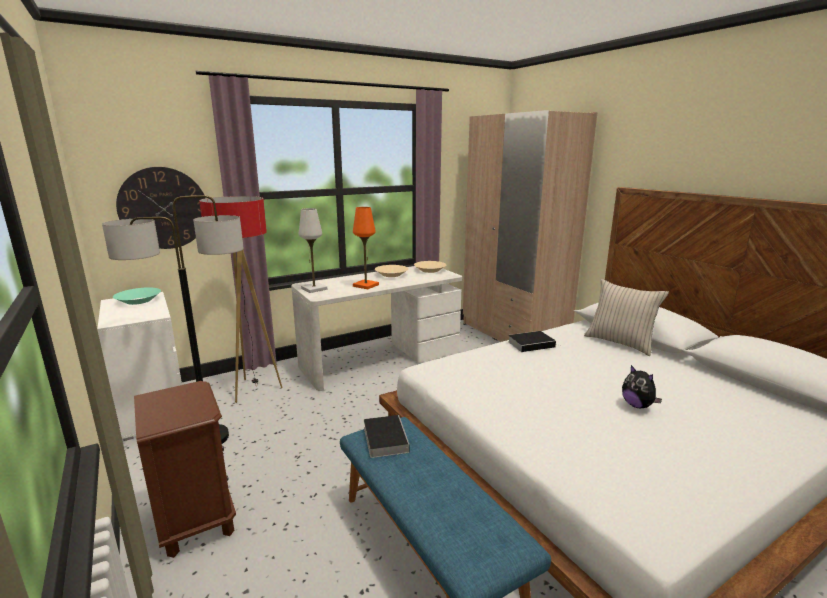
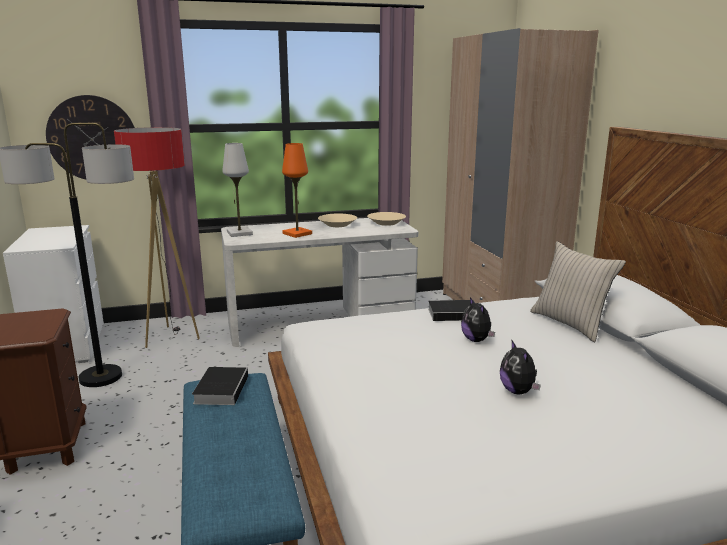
camera: 15 degrees right, 0 degrees up
(138, 301) = (59, 231): turquoise bowl -> none
(568, 365) = (476, 340): none -> plush toy

